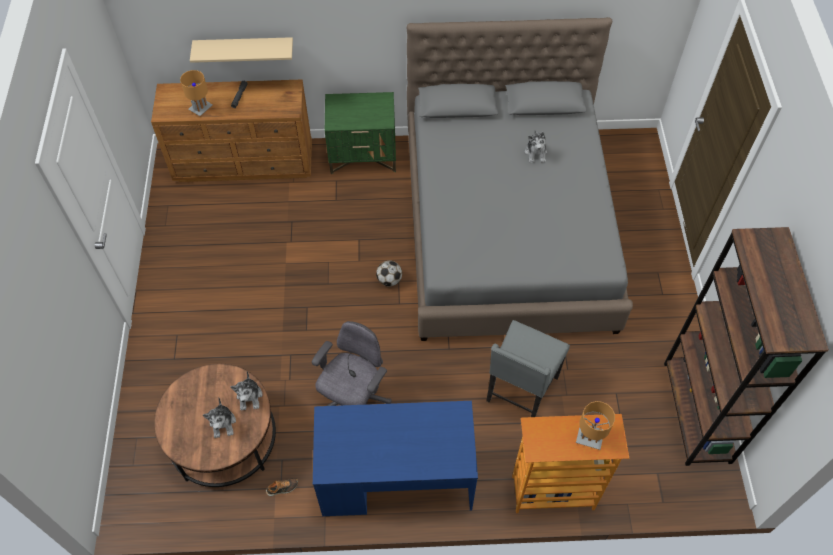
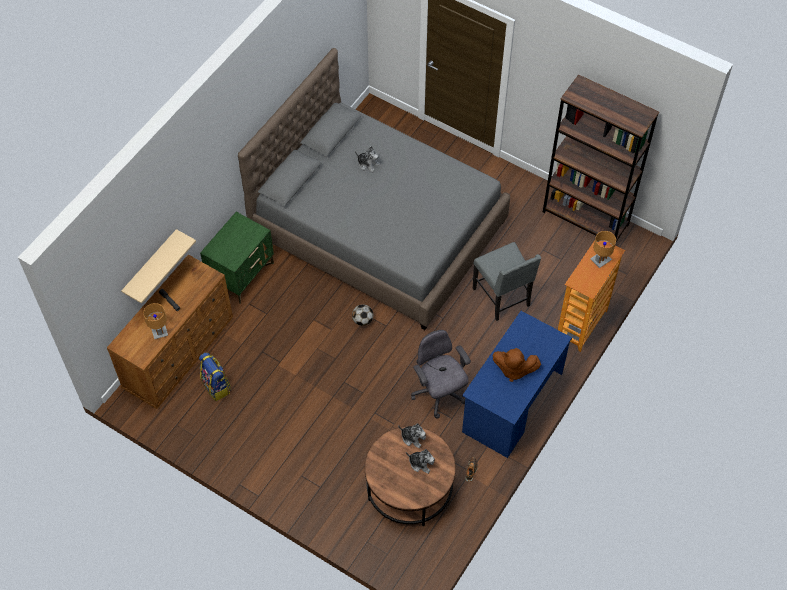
camera: 55 degrees left, 0 degrees up
(229, 210) = (216, 386): none -> backpack
(385, 439) = (513, 369): none -> brown plush toy

